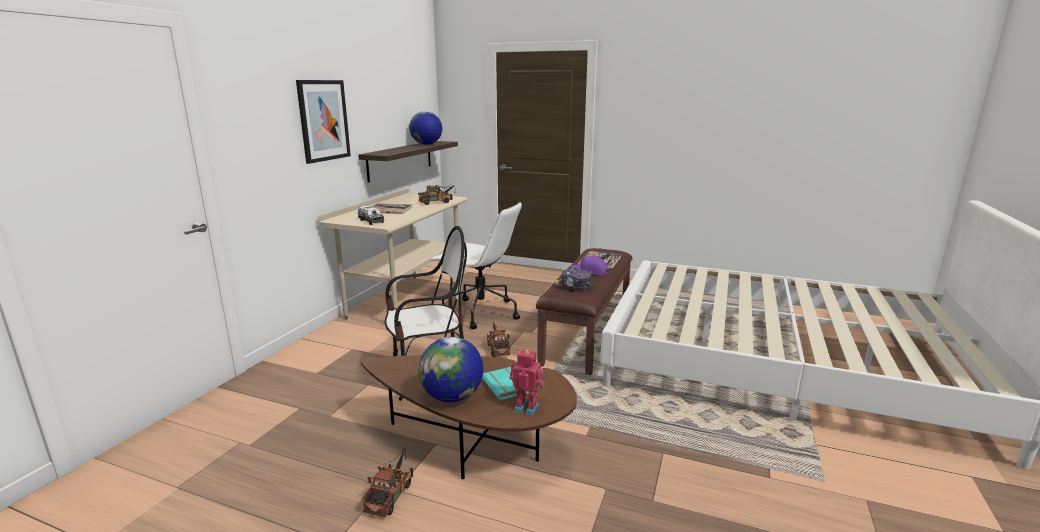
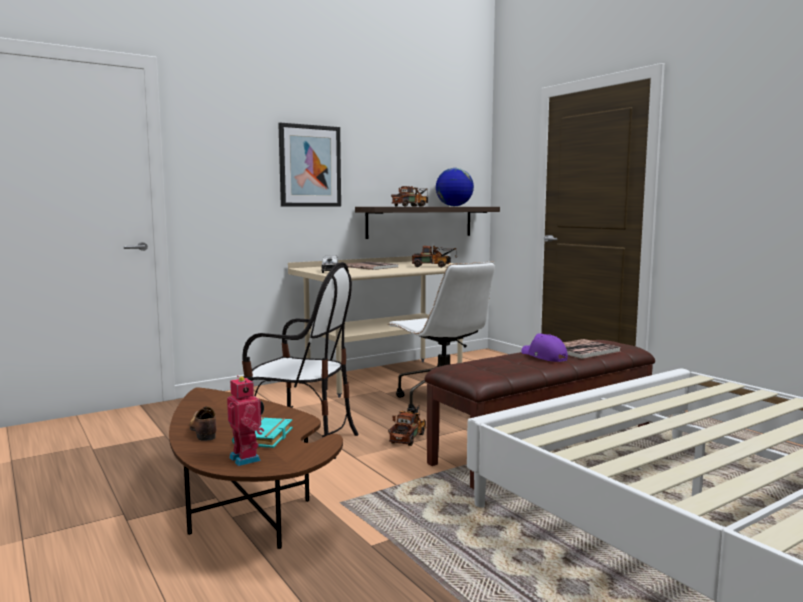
camera: 35 degrees right, 10 degrees down
(392, 493) = (118, 521): toy truck -> toy truck (412, 206)
(452, 397) = (203, 431): globe -> shoe
(572, 285) = (490, 364): cap -> none

